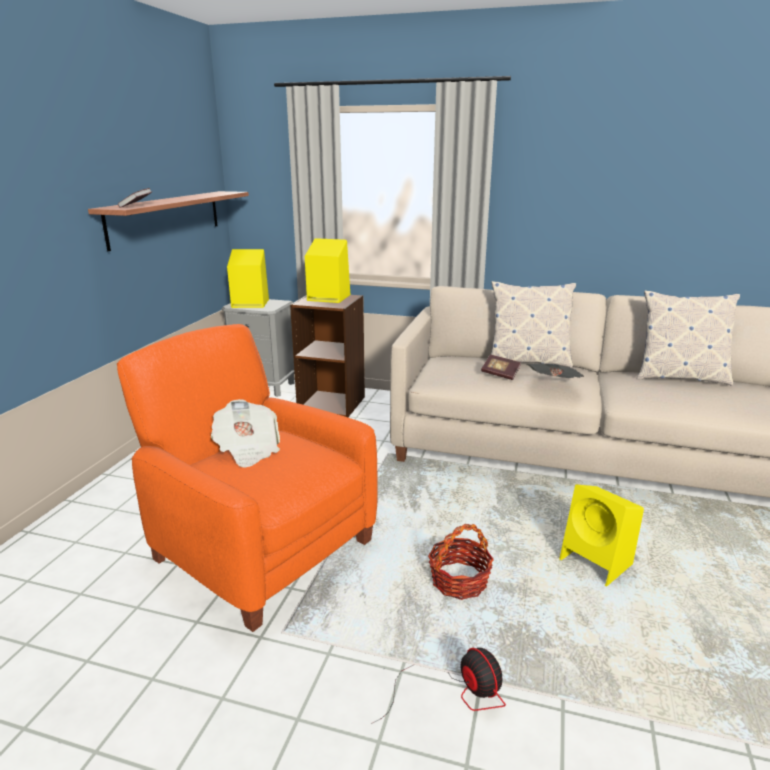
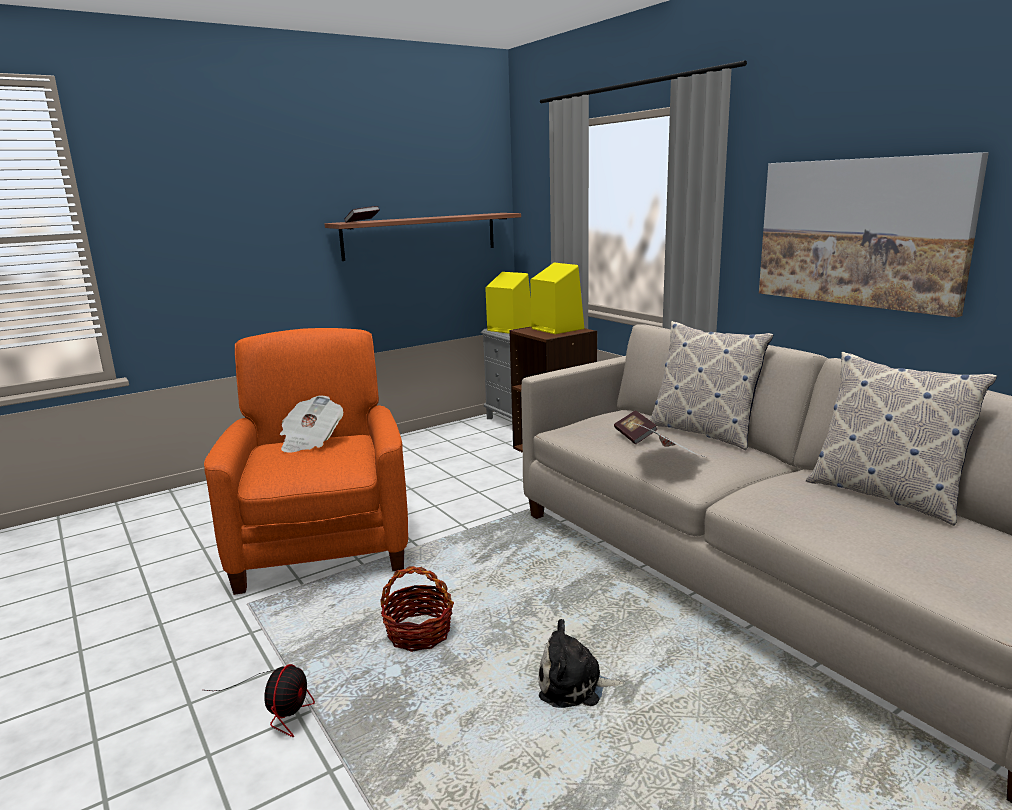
camera: 40 degrees right, 5 degrees down
(594, 208) = (860, 232): none -> picture
(597, 563) = (575, 685): yellow speaker -> plush toy

